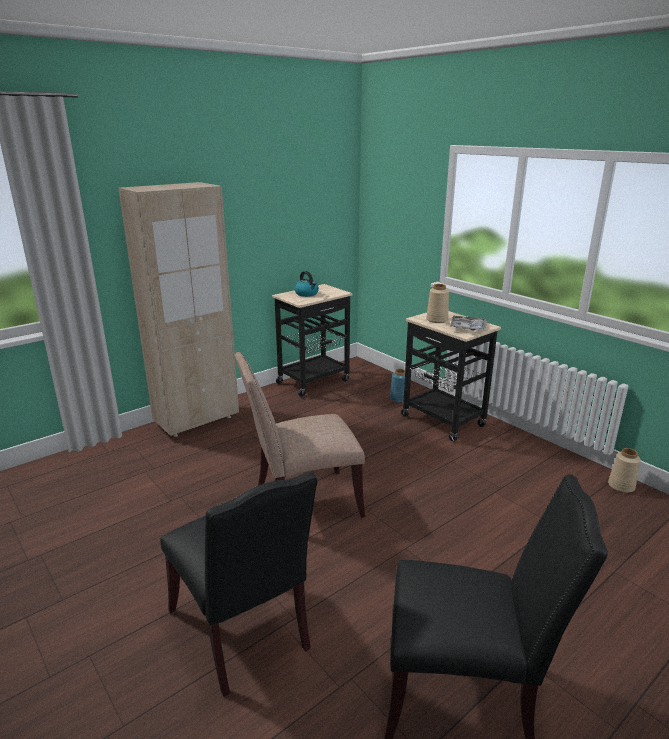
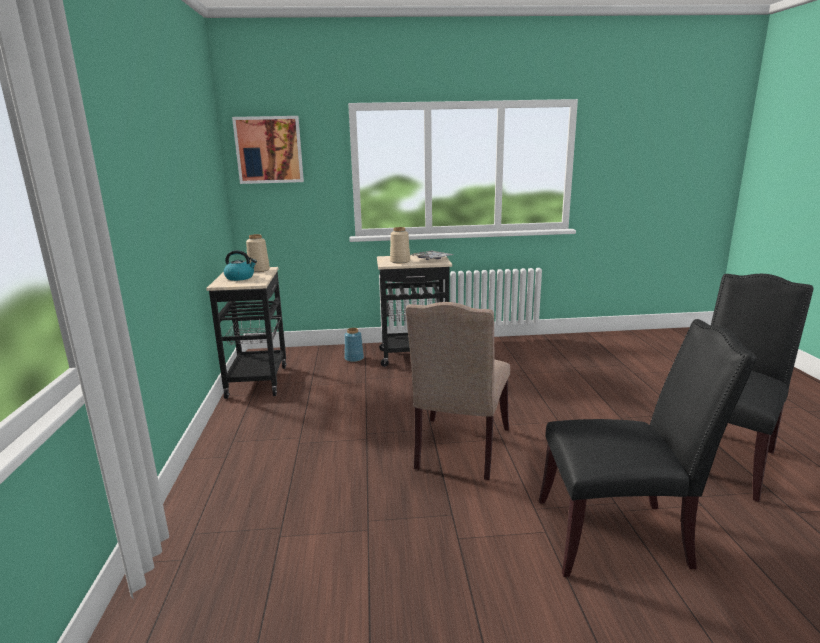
camera: 55 degrees left, 5 degrees down
(197, 421) = (220, 468): beige cabinet -> none
(388, 185) = (269, 150): none -> picture
(621, 486) = (556, 339): beige vase -> beige vase (259, 270)

